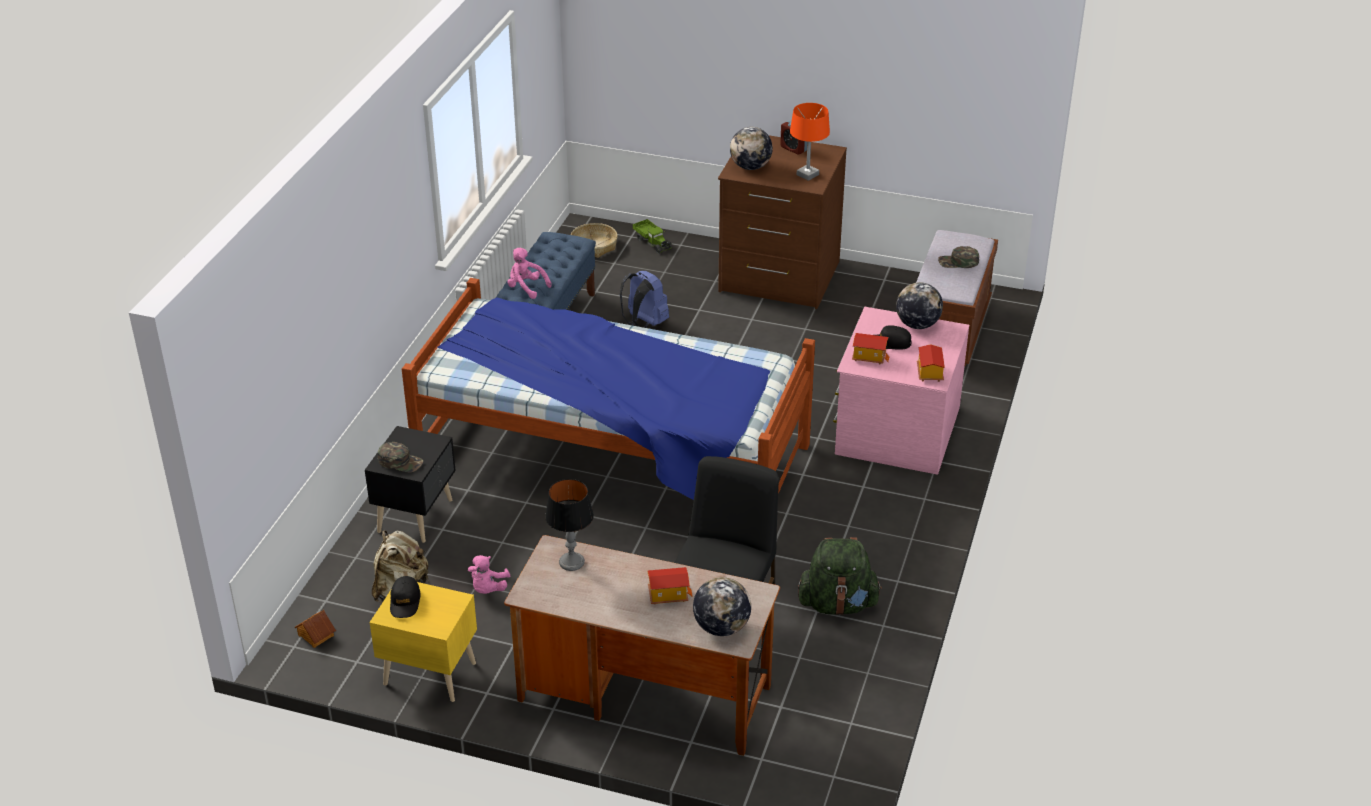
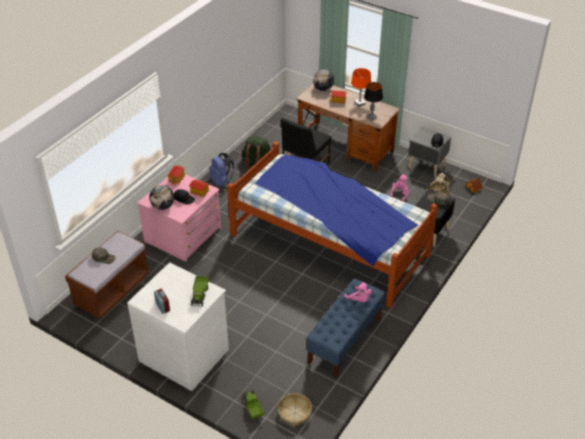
camera: 165 degrees left, 5 degrees up
(429, 672) = (426, 167): yellow nightstand -> grey nightstand
(644, 323) = (284, 332): blue backpack -> blue backpack (221, 181)
(750, 167) = (200, 295): globe -> toy truck
(779, 277) = (185, 354): brown dresser -> white dresser
(808, 175) = (168, 280): orange table lamp -> orange table lamp (359, 103)

